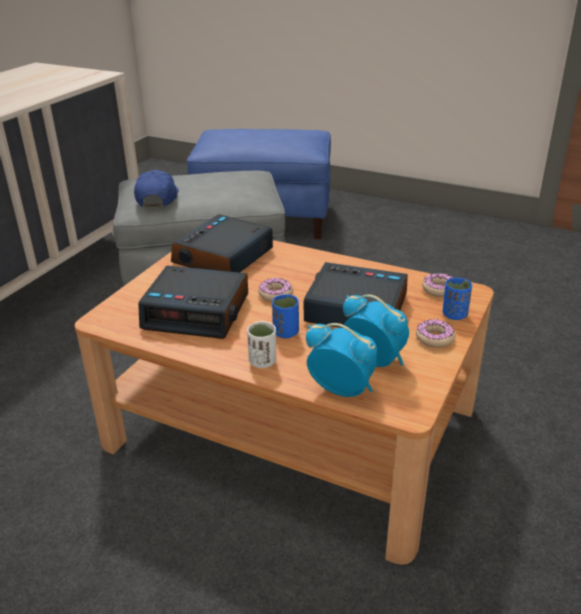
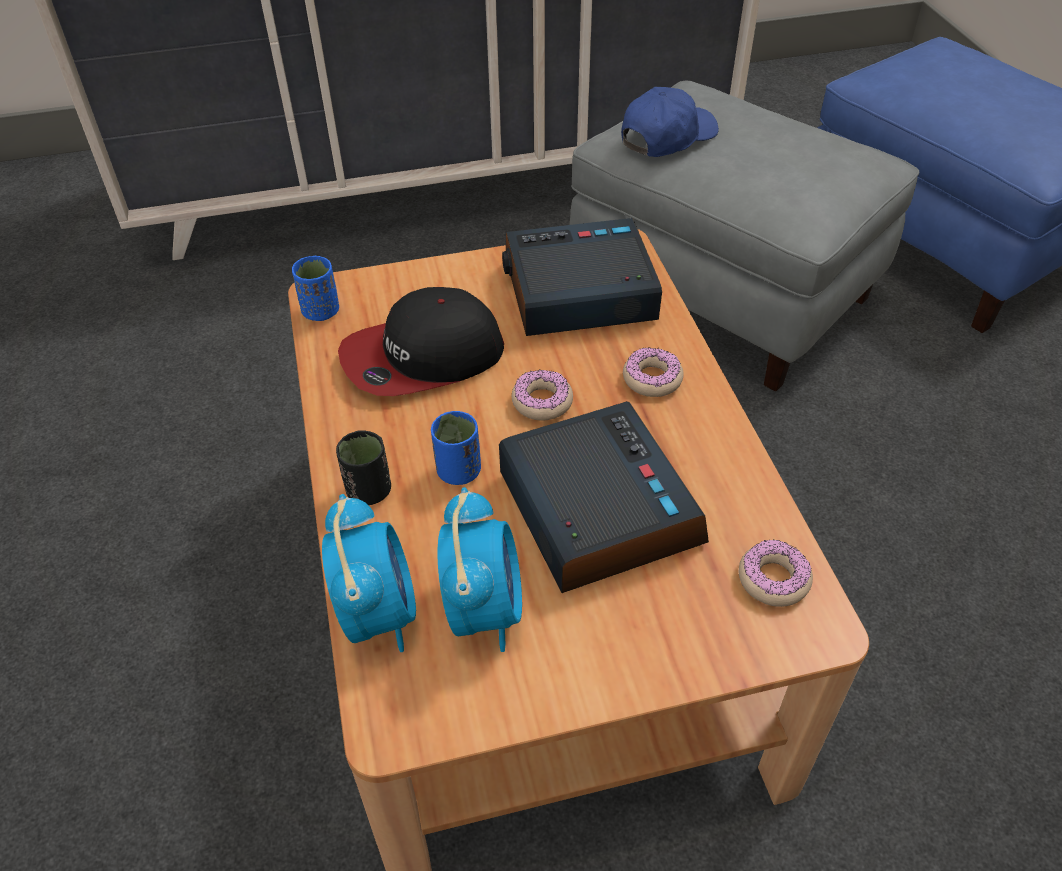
camera: 50 degrees right, 15 degrees up
(198, 311) = (422, 357): alarm clock -> cap
(262, 362) = (369, 491): white cup -> black cup
(434, 338) = (617, 653): donut -> donut (652, 379)
(454, 315) = (716, 642): blue cup -> blue cup (321, 311)

